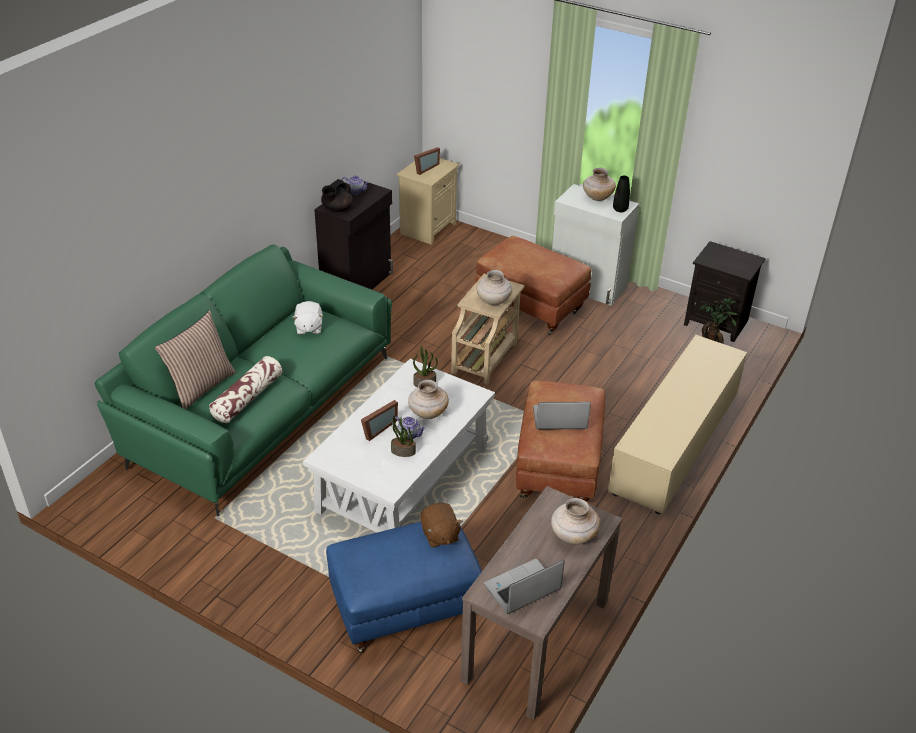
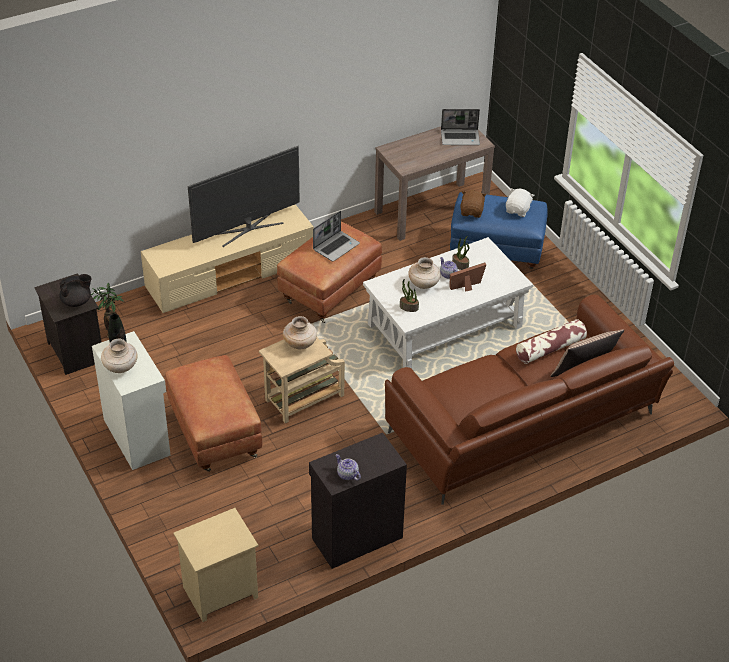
camera: 150 degrees left, 5 degrees up
(261, 408) = (523, 427): green sofa -> brown sofa
(308, 328) = (468, 395): white plush toy -> white plush toy (518, 210)
(337, 209) = (383, 454): black teapot -> black teapot (77, 301)
(424, 168) = (219, 540): picture frame -> none
(559, 419) = (336, 246): laptop -> laptop turned 75 degrees counterclockwise
(573, 536) = (411, 149): beige vase -> none
(678, 416) = (248, 228): none -> television

